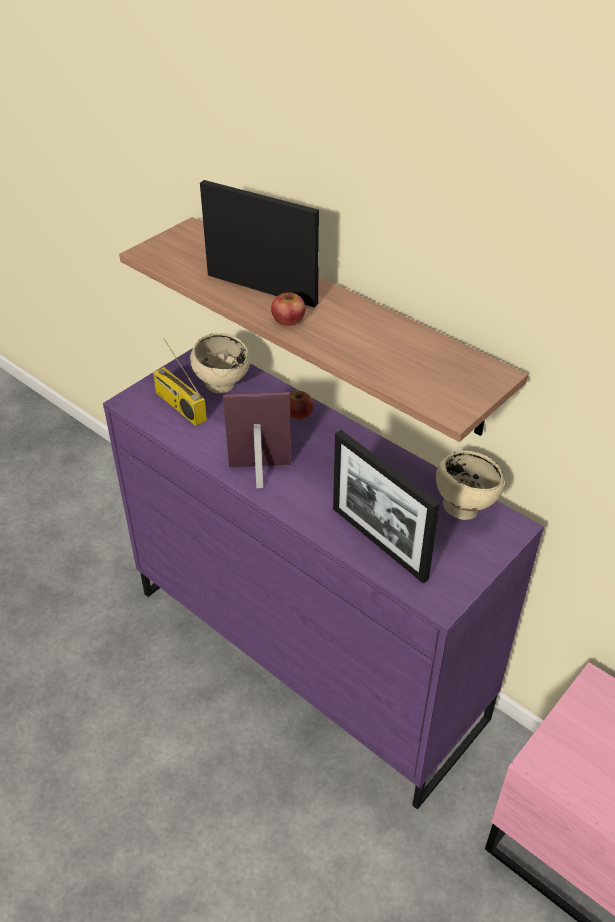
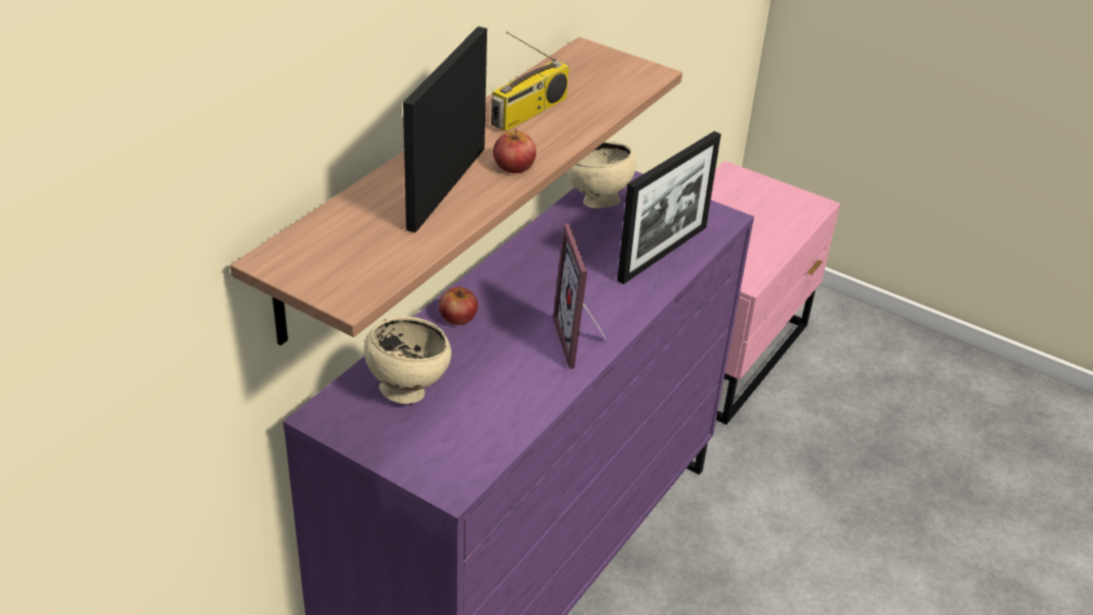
camera: 100 degrees left, 5 degrees down
(179, 406) = (457, 429): radio -> radio (529, 113)

